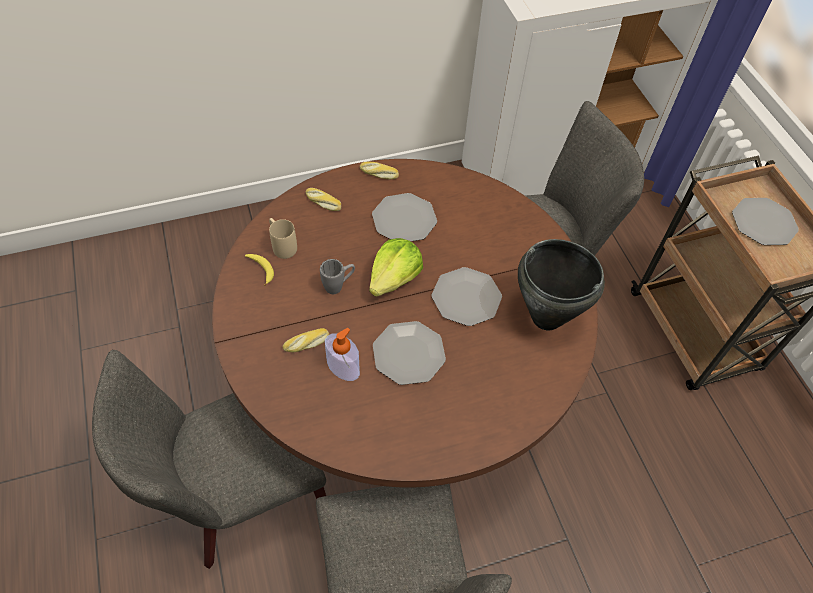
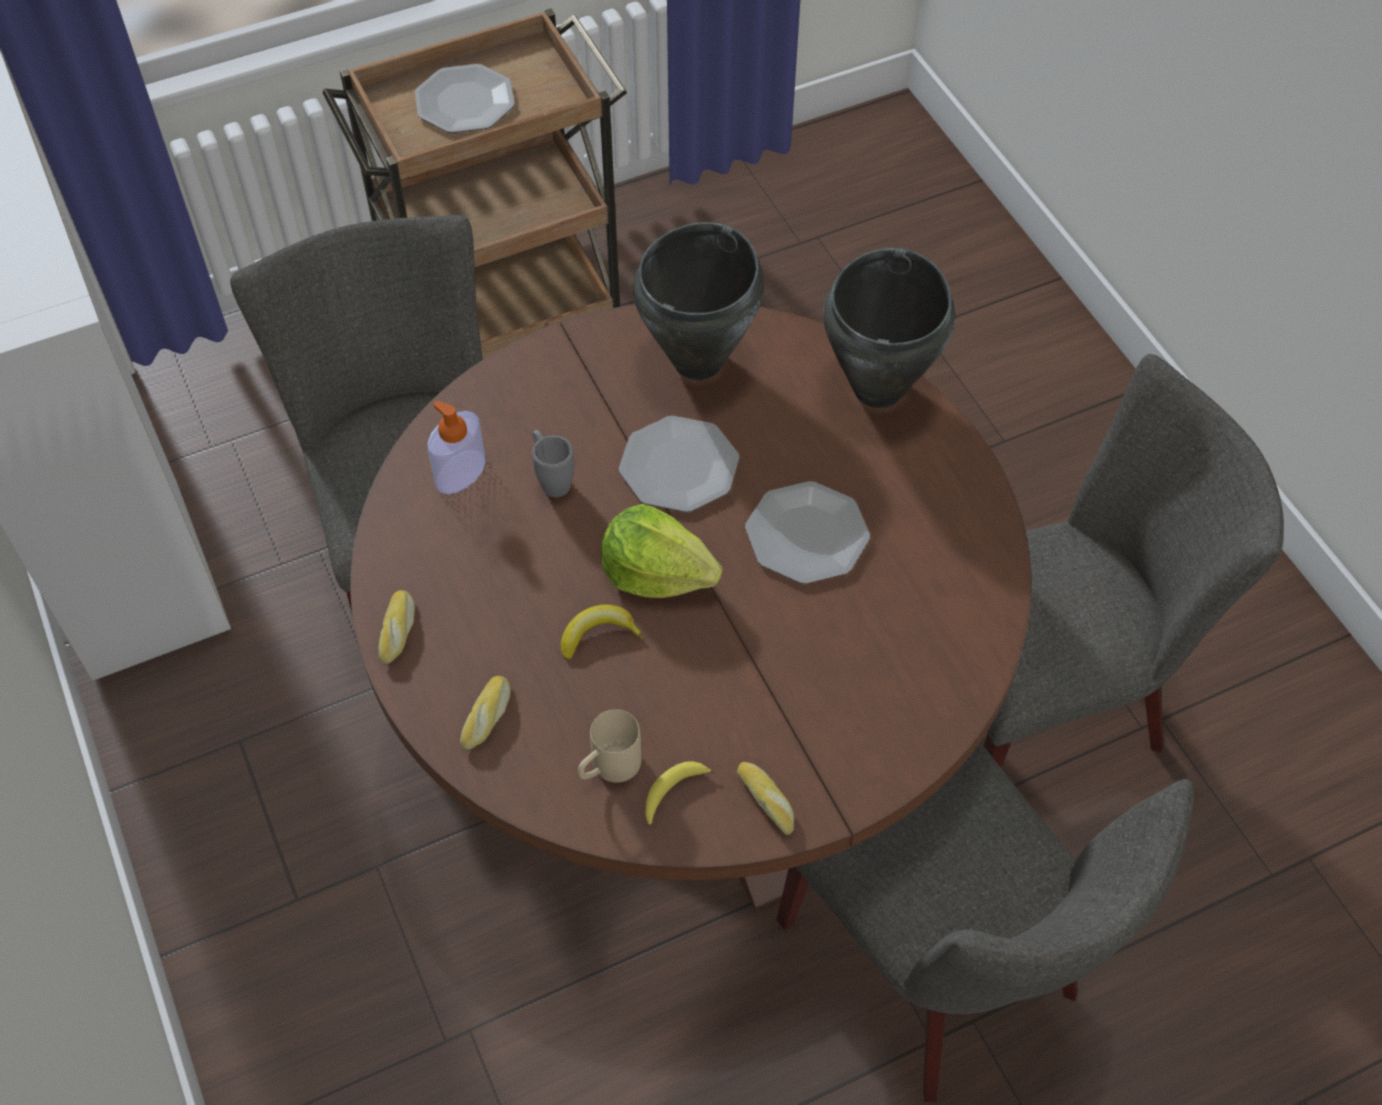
camera: 95 degrees left, 0 degrees up
(306, 344) = (821, 684): bread -> bread (767, 800)
(339, 286) = (688, 656): grey mug -> grey mug (551, 479)
(343, 367) = (853, 623): soap dispenser -> soap dispenser (460, 472)
(360, 249) = (598, 635): none -> banana
(404, 219) = (514, 574): plate -> none
(520, 415) = (879, 388): none -> black cooking pot

